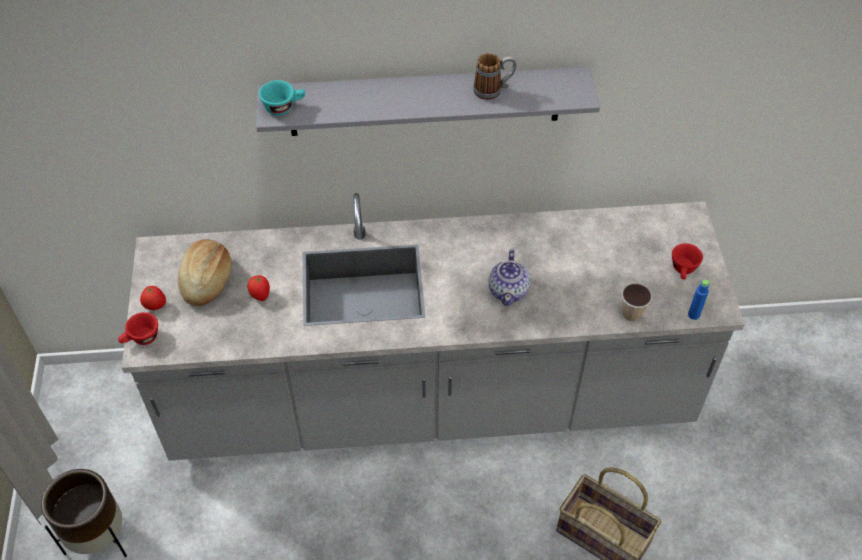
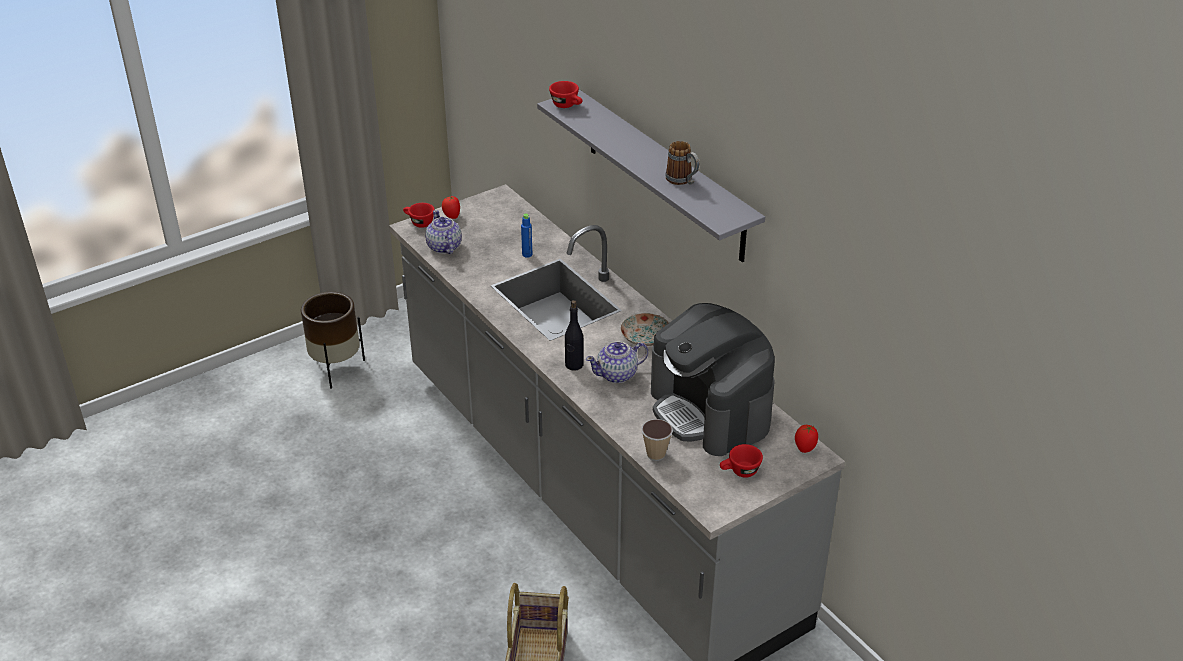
camera: 60 degrees right, 15 degrees down
(206, 336) = (444, 247): none -> teapot
(207, 280) = (494, 228): bread -> none
(260, 295) = (501, 256): tomato -> tomato (805, 448)
(284, 107) = (567, 105): turquoise cup -> red cup
(471, 247) = (645, 338): none -> plate
(474, 315) = (574, 365): none -> black bottle
(597, 251) = (710, 411): none -> coffee machine
(693, 315) = (691, 494): blue bottle -> blue bottle (527, 254)

